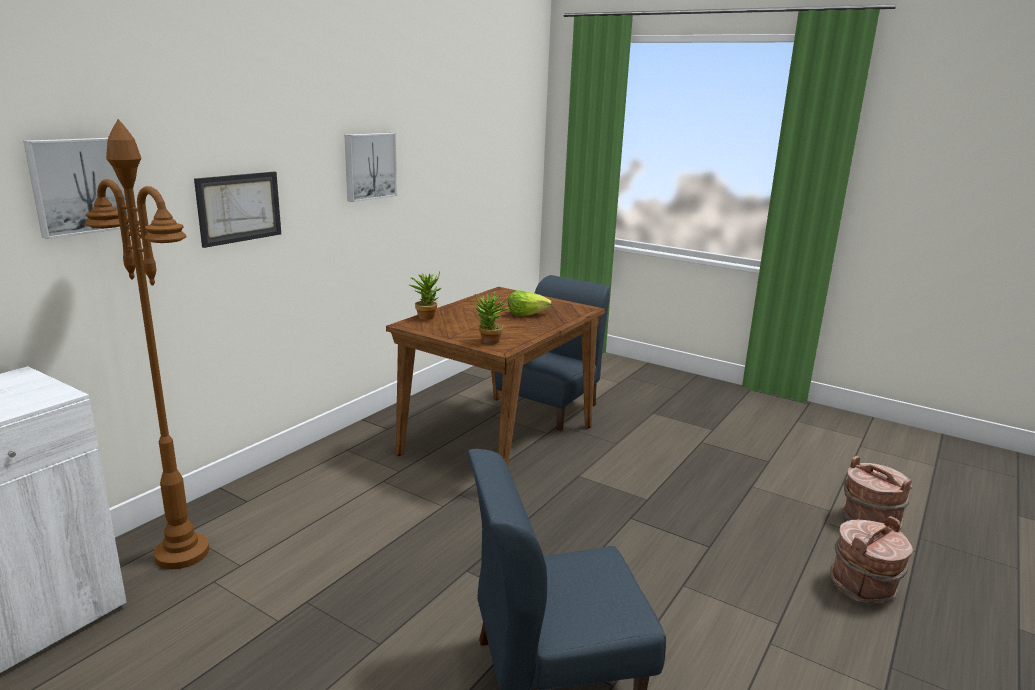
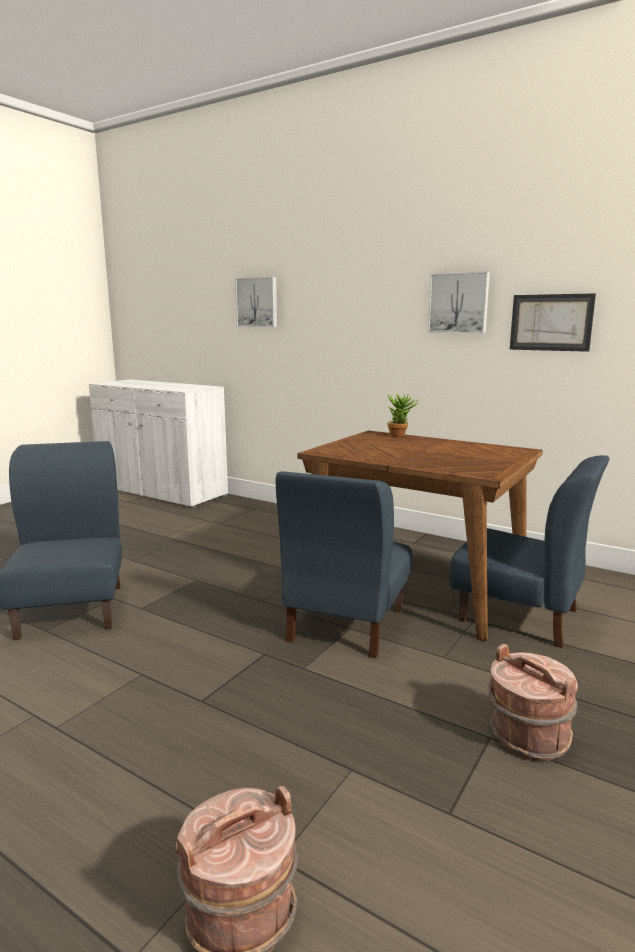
camera: 90 degrees right, 5 degrees down
(183, 553) = (234, 511): brown floor lamp -> none
(239, 208) = (337, 325): picture -> picture (551, 322)
(489, 342) = (334, 449): potted plant -> none
(527, 314) = (436, 457): lettuce -> none
(573, 477) = (345, 625): none -> blue chair
(863, 588) = (73, 828): brown bucket -> brown bucket (527, 737)

